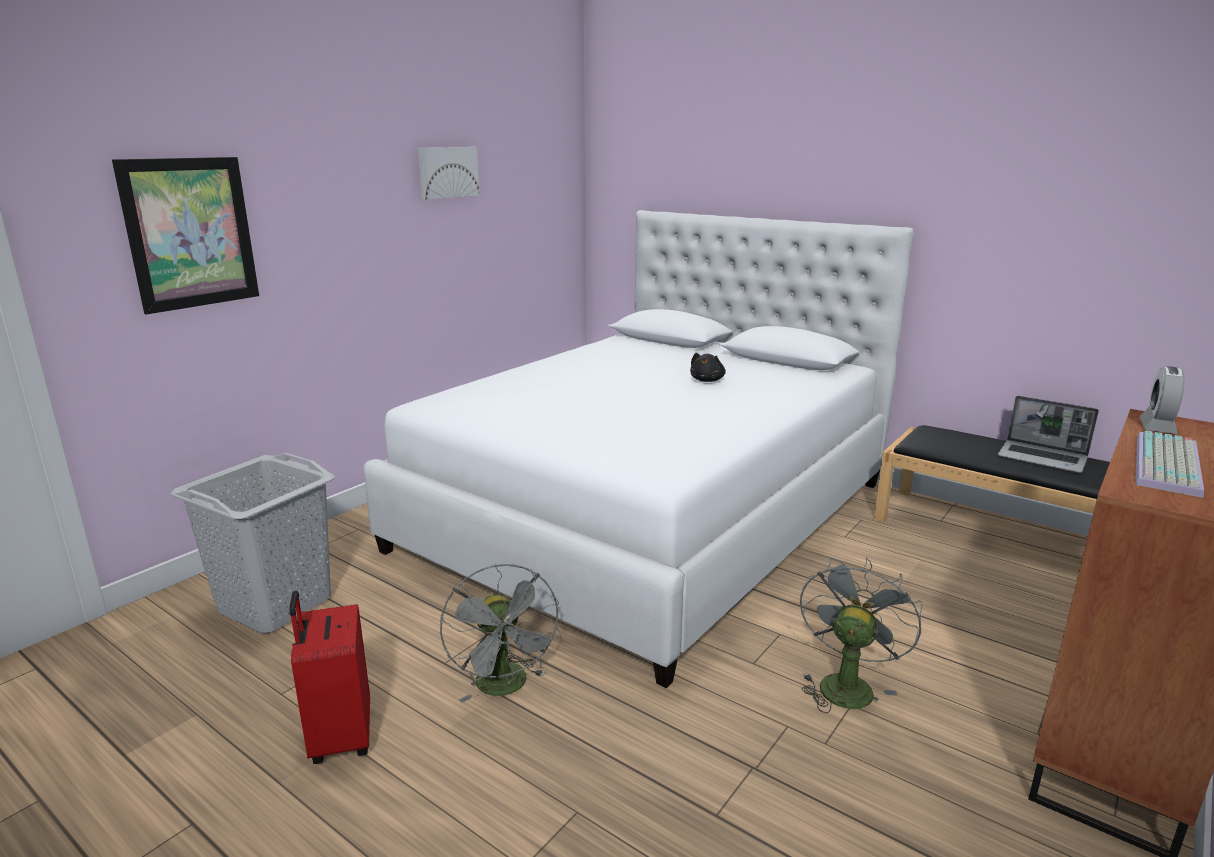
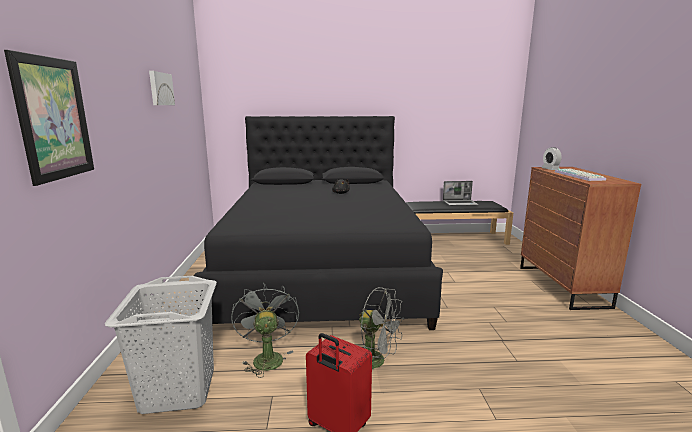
camera: 40 degrees left, 5 degrees down
(650, 515) = (322, 271): white bed -> black bed
(846, 684) = (482, 301): grey fan -> grey fan (266, 357)

